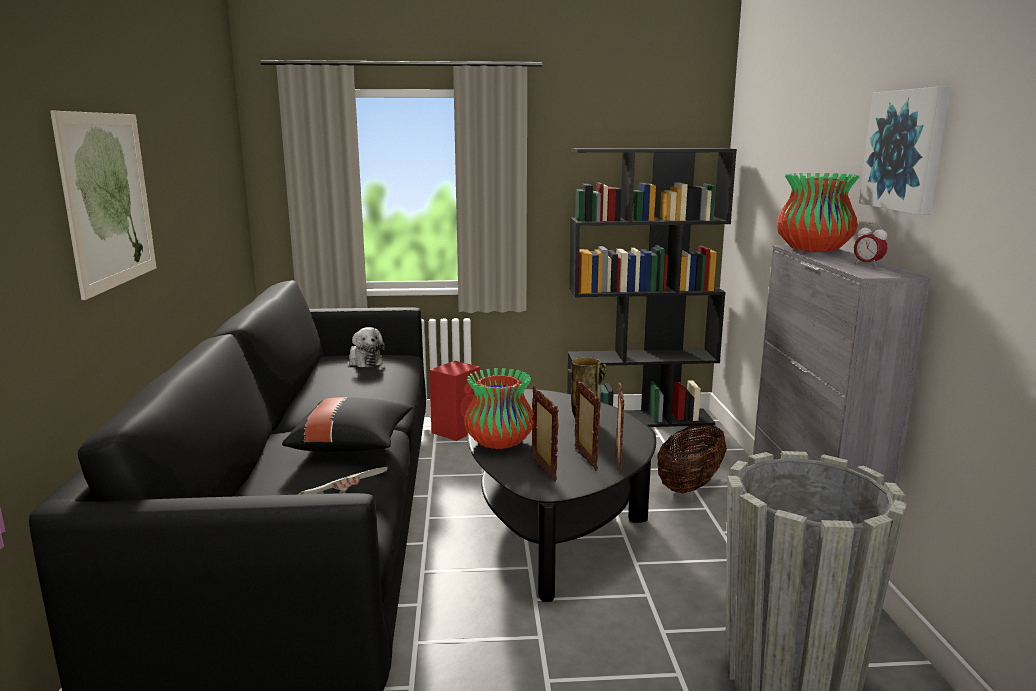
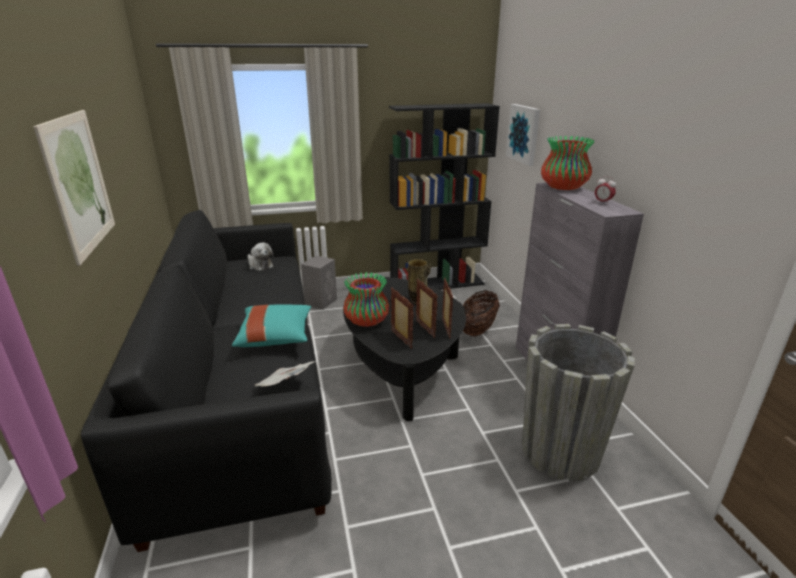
camera: 10 degrees left, 10 degrees up
(352, 444) = (276, 337): black pillow -> turquoise pillow
(457, 430) = (321, 301): red speaker -> grey speaker
(905, 150) = (628, 128): picture -> picture (524, 134)

